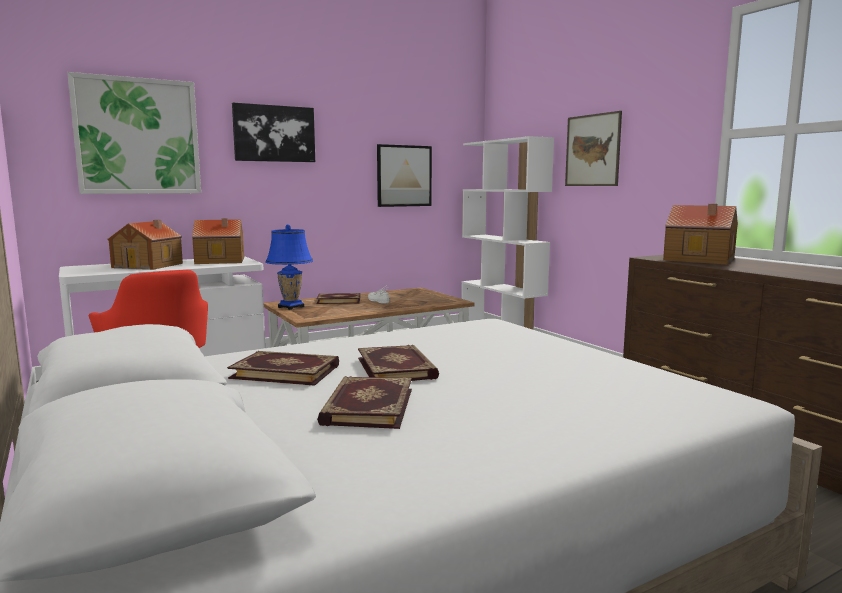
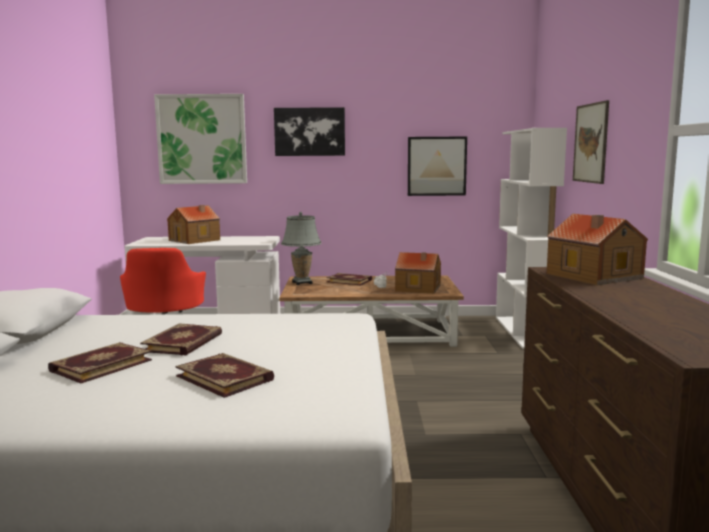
camera: 30 degrees right, 0 degrees up
(221, 261) = (251, 239): toy house -> toy house (418, 288)
(286, 371) = (118, 333): book -> book (225, 377)
(291, 307) = (302, 283): blue table lamp -> grey table lamp

